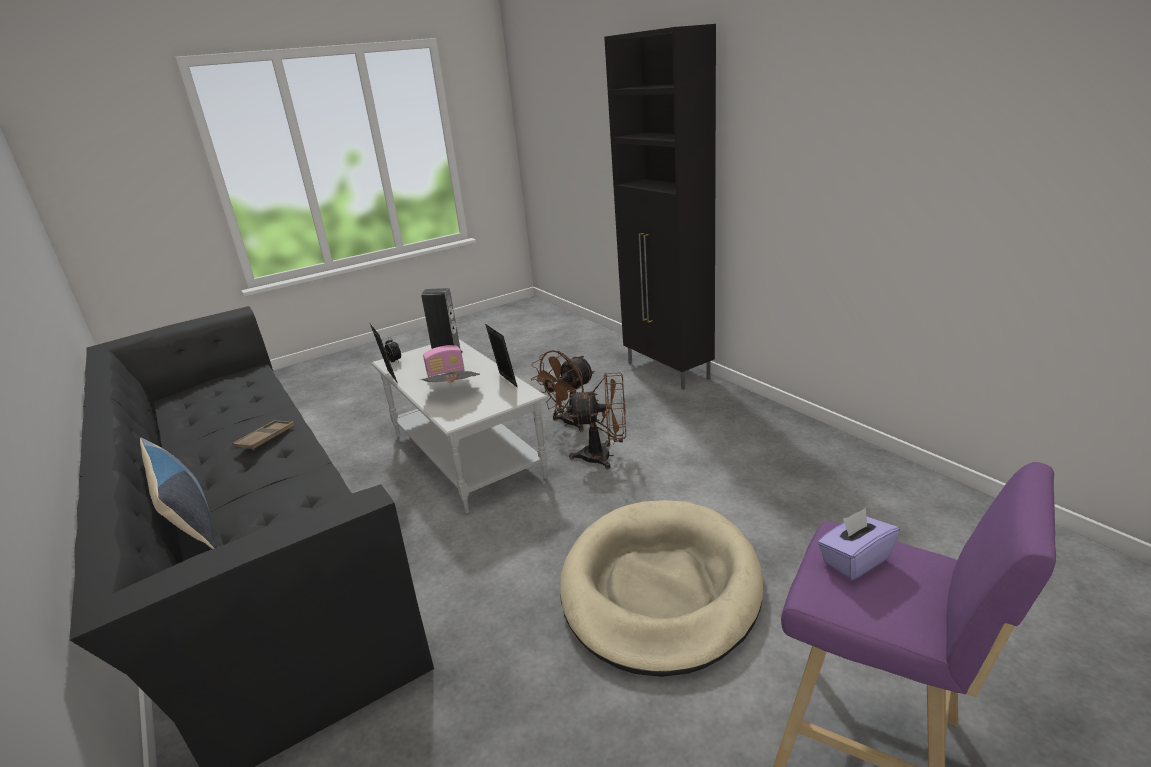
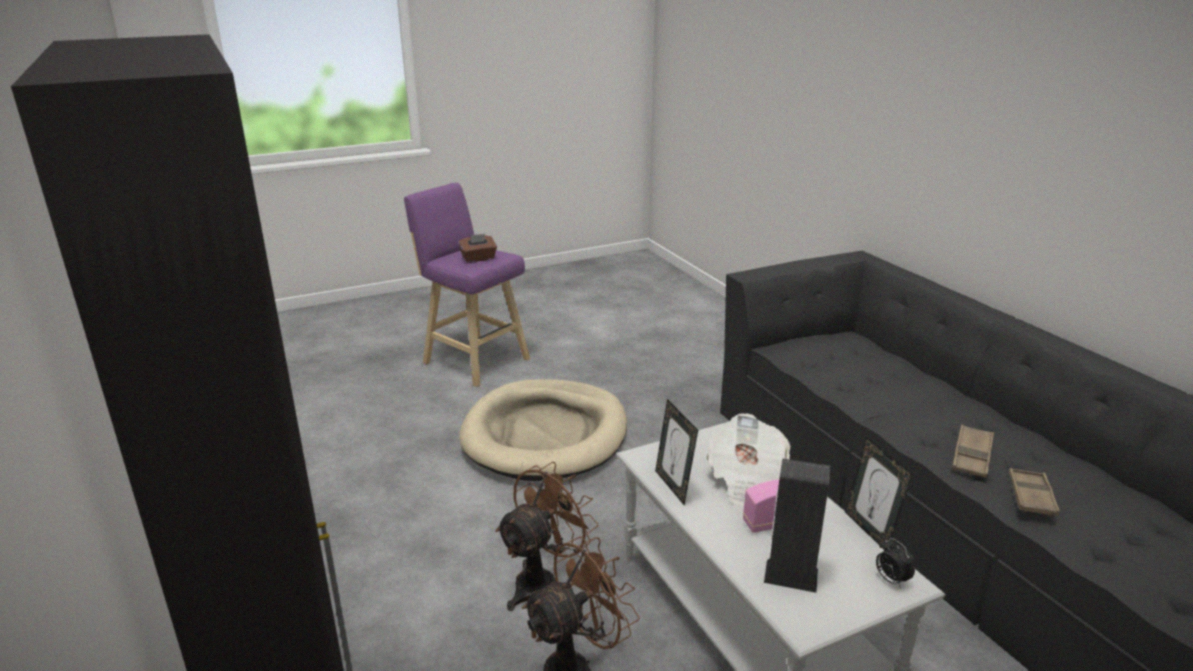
camera: 175 degrees left, 0 degrees up
(188, 519) = (956, 393): pillow -> none
(259, 416) = (1031, 497): none -> brown tray
(604, 456) = (544, 582): brown fan -> brown fan turned 120 degrees clockwise
(855, 560) = (478, 258): purple tissue box -> brown tissue box

